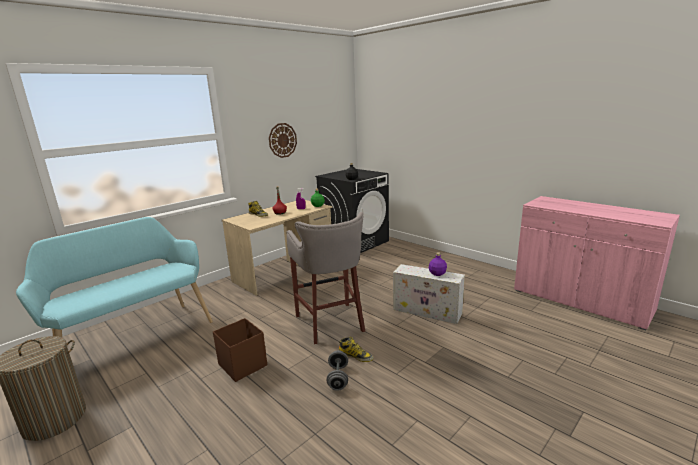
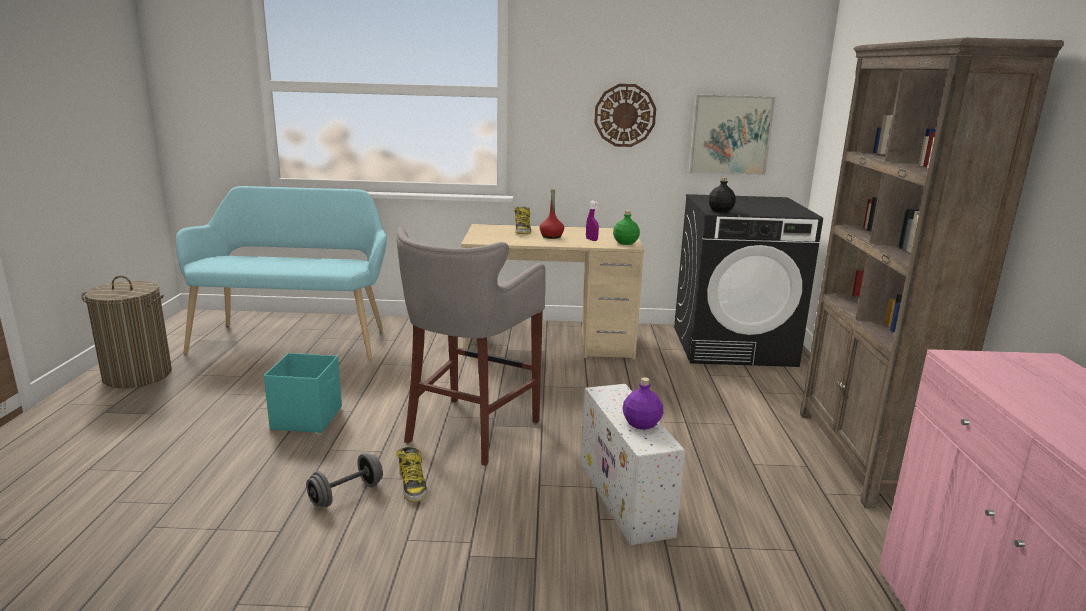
camera: 45 degrees right, 0 degrees up
(242, 364) = (308, 417): brown storage box -> turquoise storage box
(326, 143) = (730, 135): none -> picture
(455, 261) = (862, 457): none -> brown bookcase

